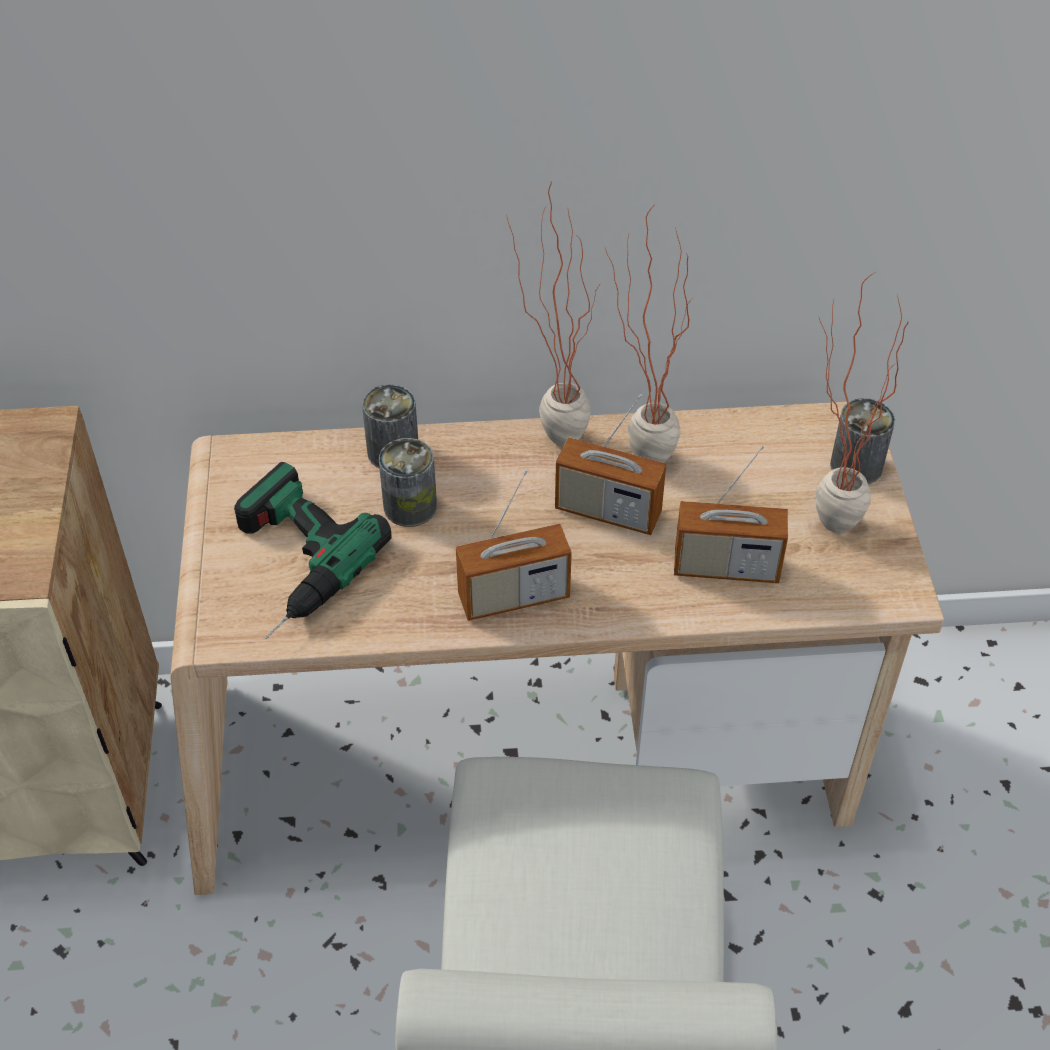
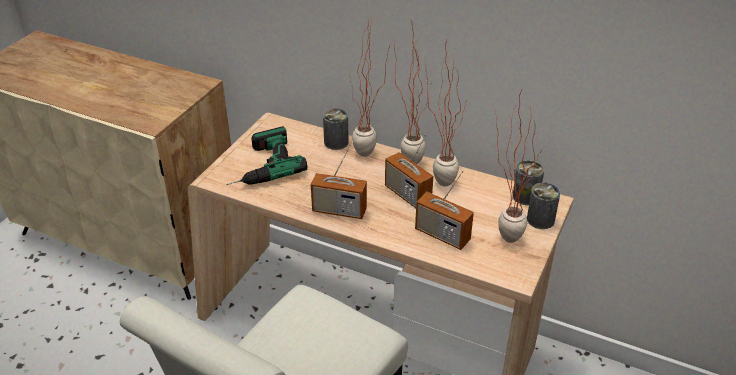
camera: 30 degrees right, 10 degrees down
(410, 506) = (326, 163): can -> can (525, 196)
(478, 461) = (368, 158): none -> potted plant

